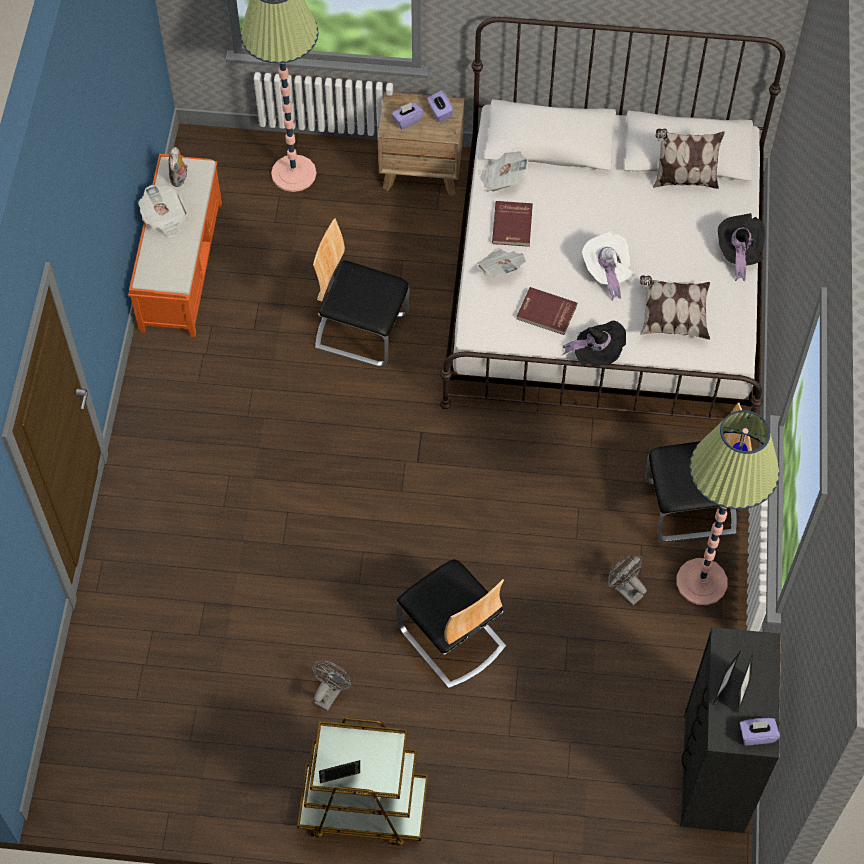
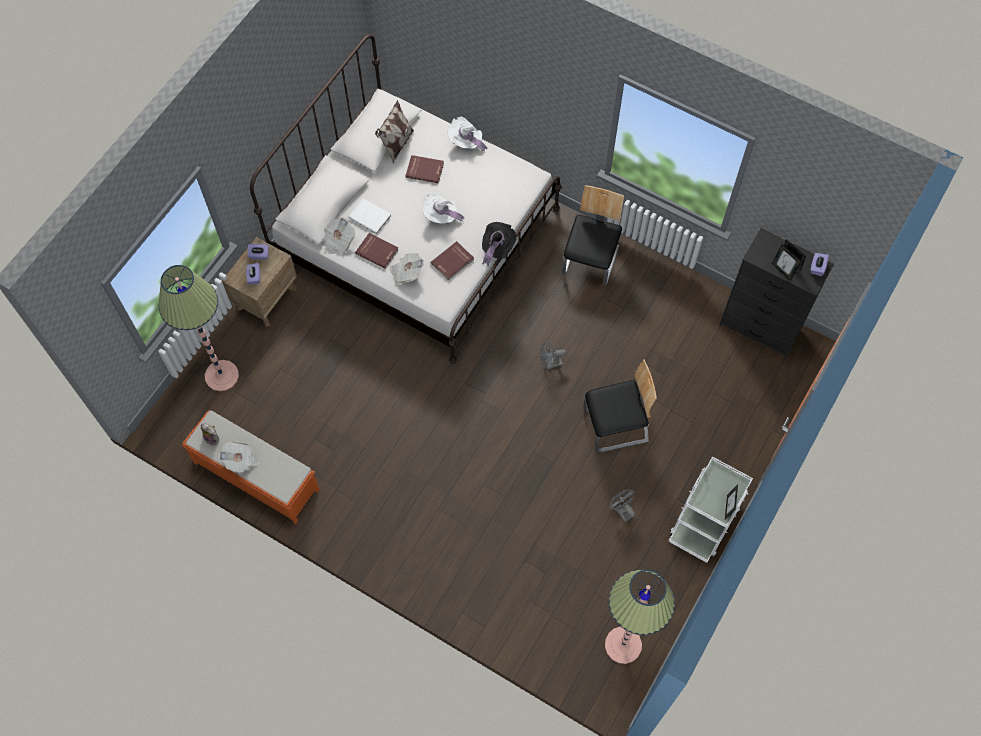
camera: 65 degrees left, 5 degrees up
(361, 331) = (371, 386): chair -> none
(363, 807) = (704, 522): brown cart -> white cart
(559, 197) = (370, 216): none -> white book
(625, 590) = (628, 319): grey fan -> grey fan (550, 364)
(666, 225) = (425, 169): none -> red book
(672, 316) = (491, 196): pillow -> none
(701, 582) = (641, 277): floor lamp -> floor lamp (623, 645)
(739, 253) = (466, 142): black hat -> white hat

